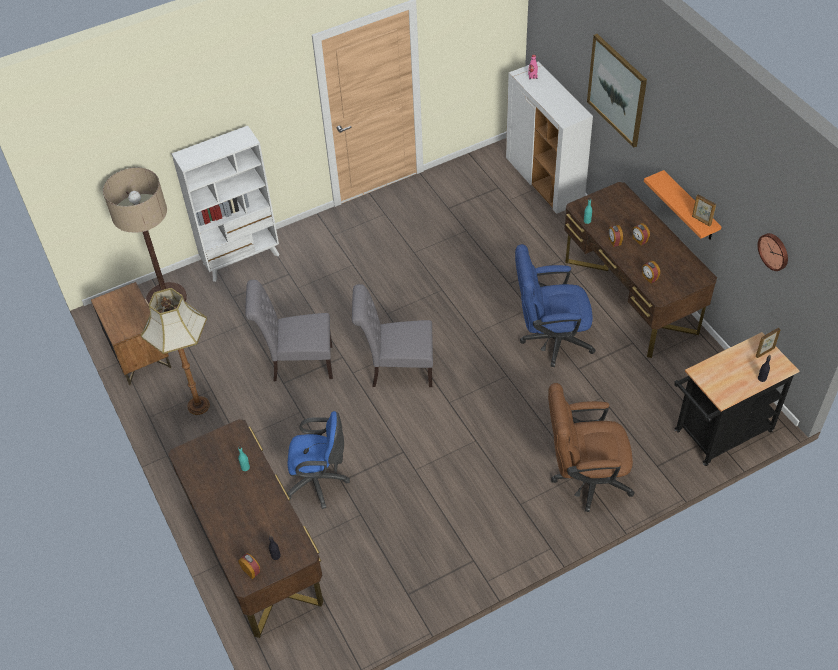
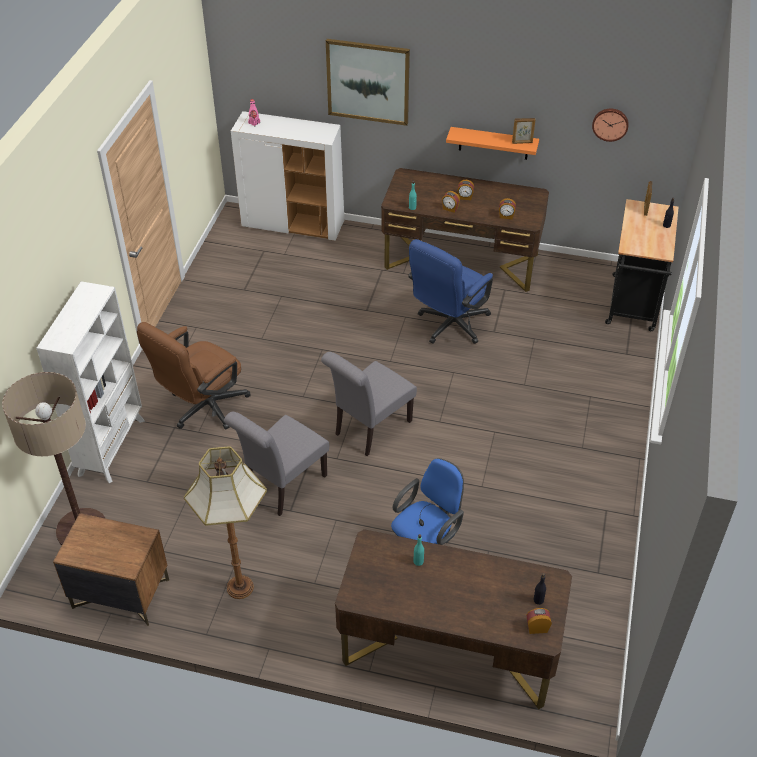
camera: 50 degrees left, 5 degrees down
(584, 478) = (596, 397): brown office chair -> brown office chair (202, 409)

